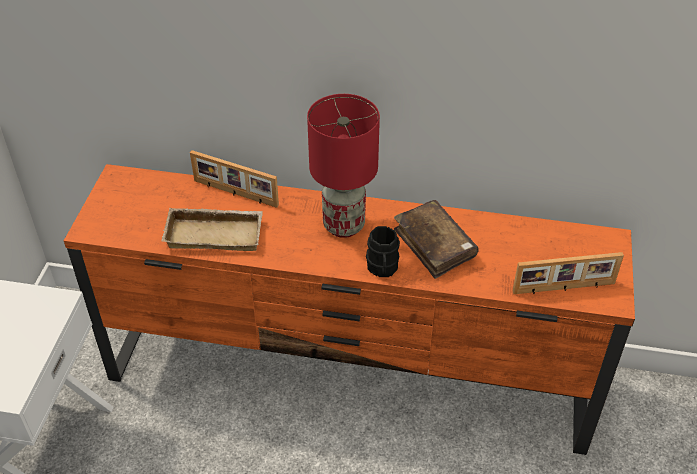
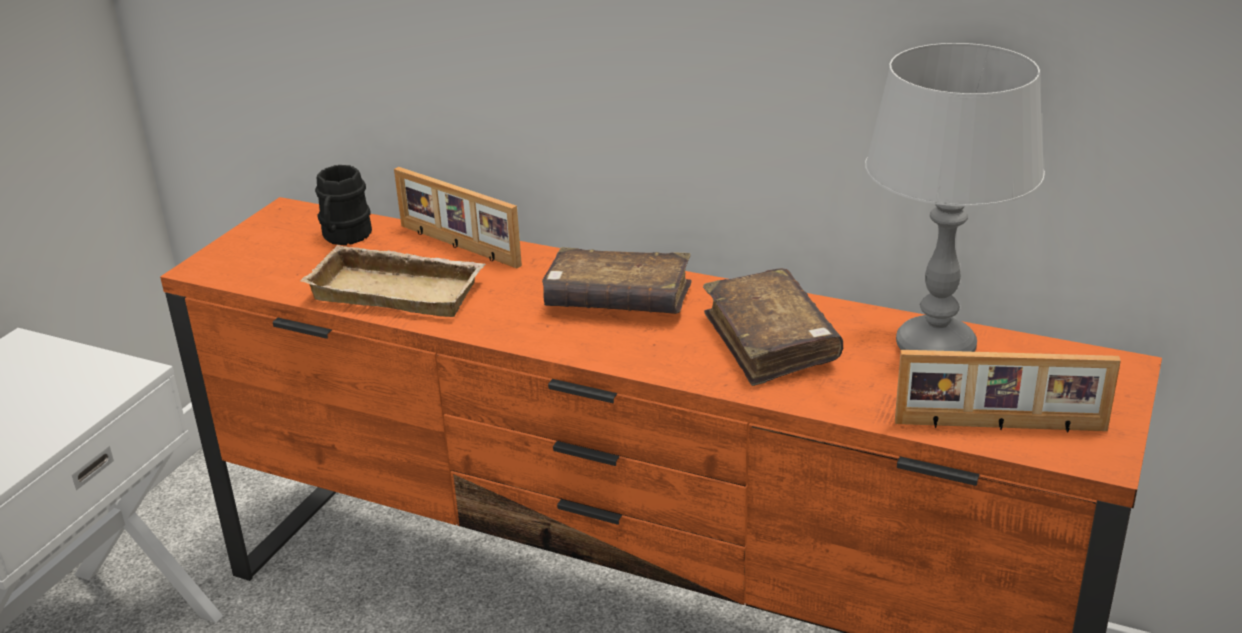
camera: 15 degrees right, 15 degrees down
(343, 225) = (618, 300): red table lamp -> brown book
(382, 269) = (661, 363): black mug -> black mug (344, 237)
(519, 238) = (935, 348): none -> grey table lamp

